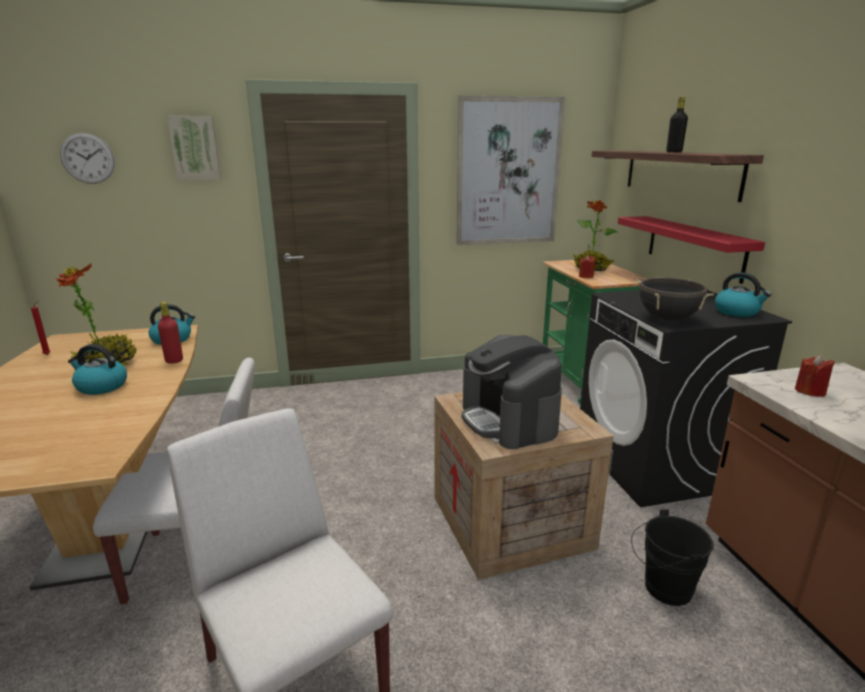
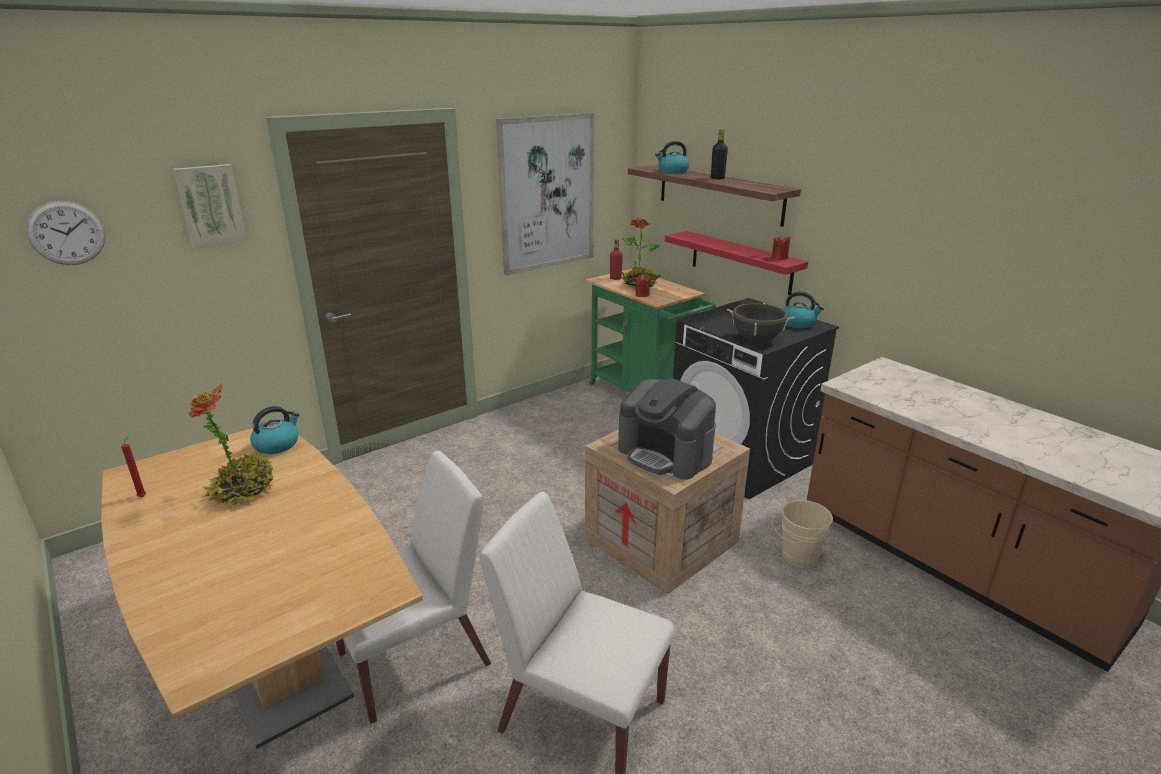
camera: 25 degrees left, 5 degrees up
(101, 386) = (274, 517): kettle -> kettle (672, 172)
(174, 360) = (316, 469): red bottle -> red bottle (615, 278)
(662, 588) = (796, 557): black bucket -> beige bucket
(810, 391) = (877, 387): red candle -> red candle (779, 258)

